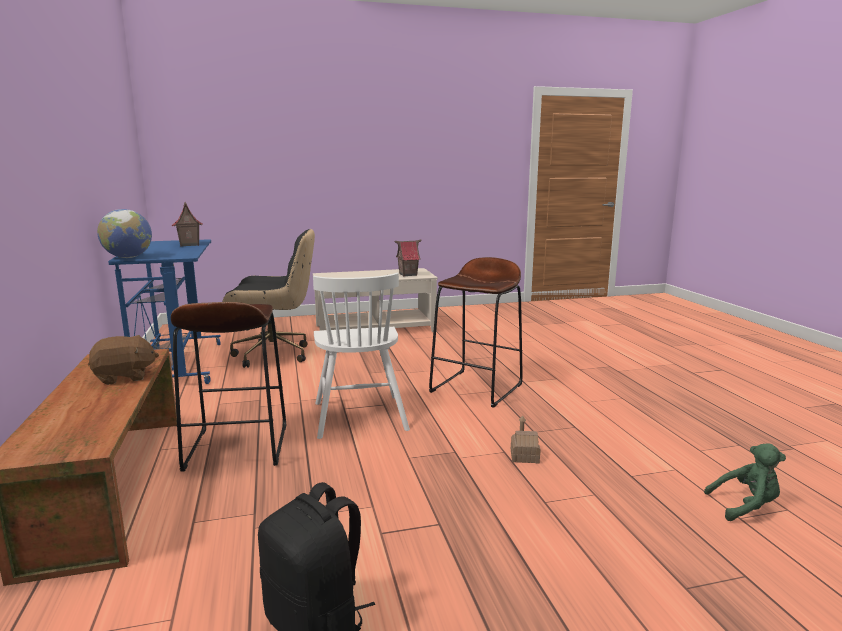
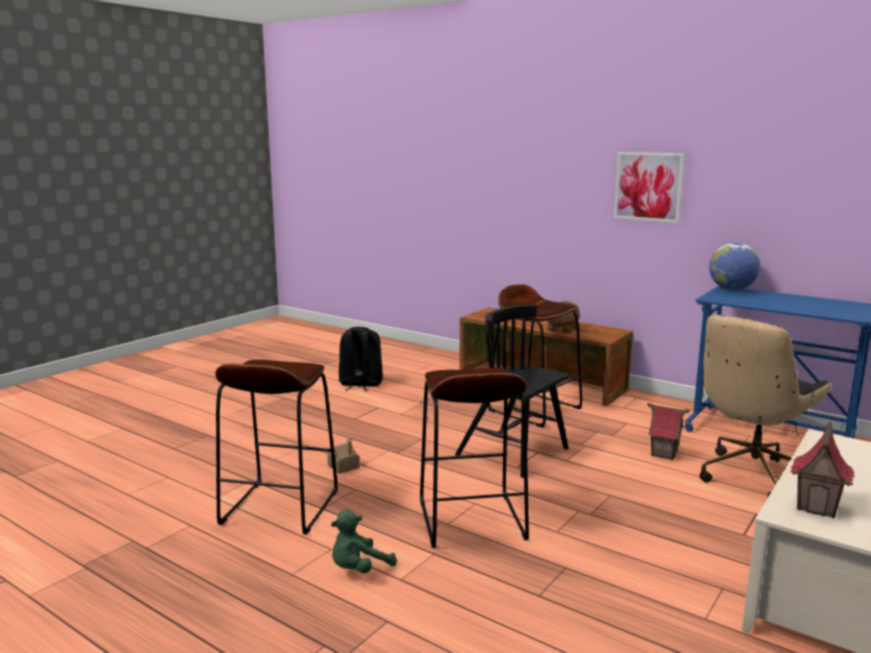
camera: 140 degrees right, 0 degrees up
(47, 155) = (648, 186): none -> picture
(189, 245) = (811, 310): toy house -> toy house (664, 454)
(359, 413) = (517, 453): white chair -> black chair
(612, 439) = (279, 507): none -> brown stool
(745, 506) = (161, 486): green plush toy -> green plush toy (358, 569)

